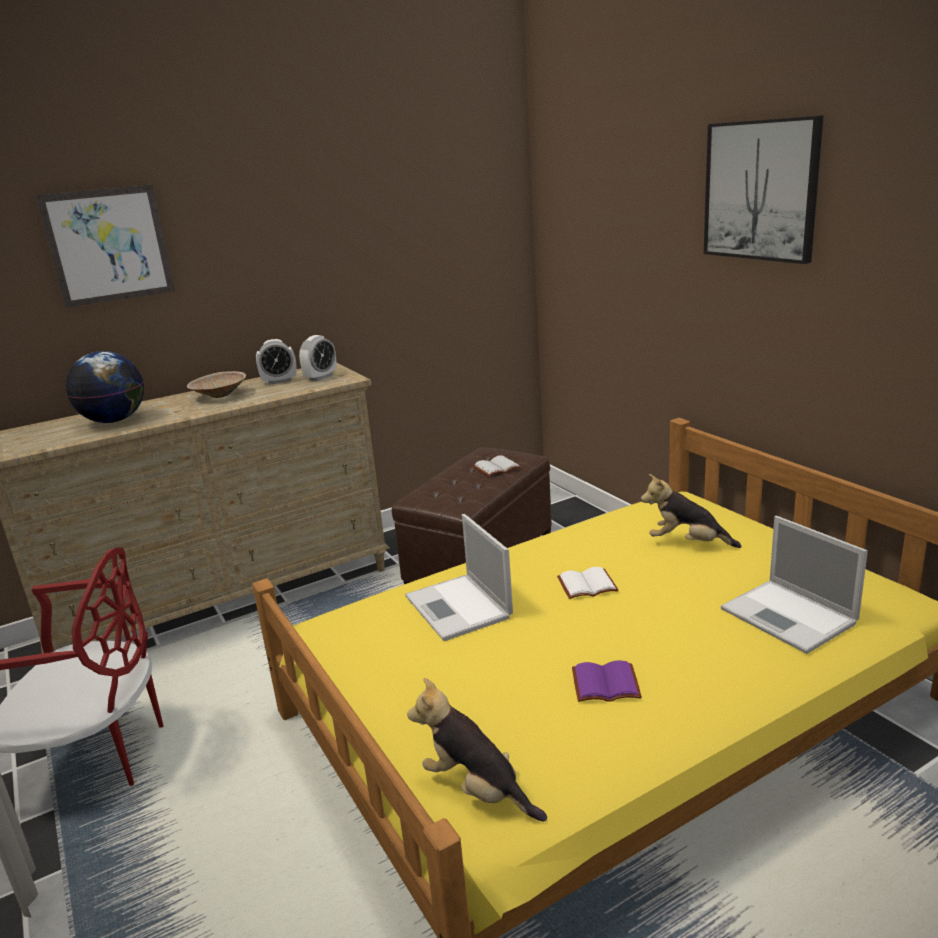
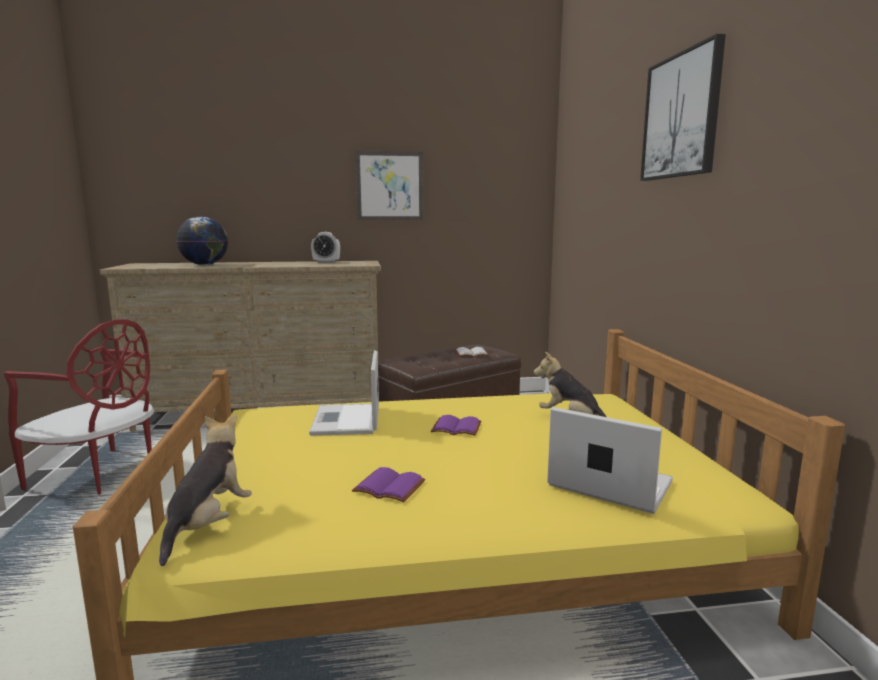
camera: 20 degrees right, 10 degrees down
(108, 245) = (233, 155): picture -> picture (389, 186)
(219, 396) = (280, 263): beige bowl -> none
(321, 377) = (353, 263): alarm clock -> none
(477, 790) = (208, 524): plush toy -> plush toy turned 45 degrees clockwise
(587, 584) = (457, 427): white book -> purple book
(790, 617) = (607, 483): laptop -> laptop turned 135 degrees clockwise

